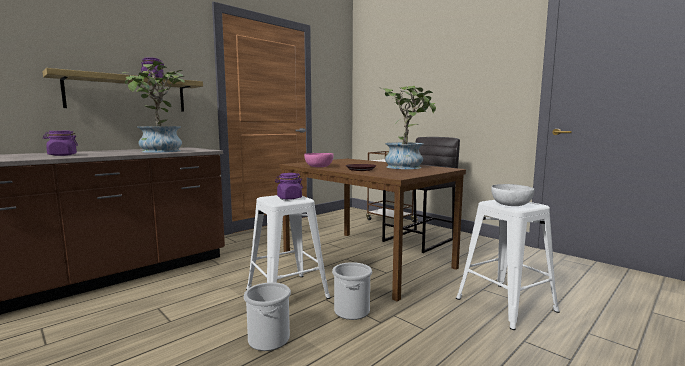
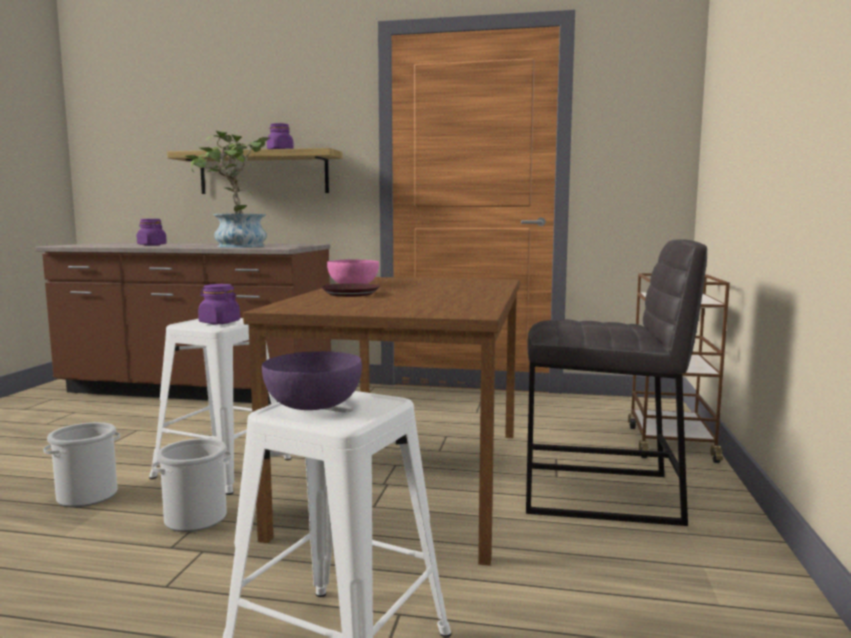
camera: 55 degrees right, 0 degrees up
(407, 166) = (450, 300): potted plant -> none
(511, 204) = (314, 405): white bowl -> purple bowl

